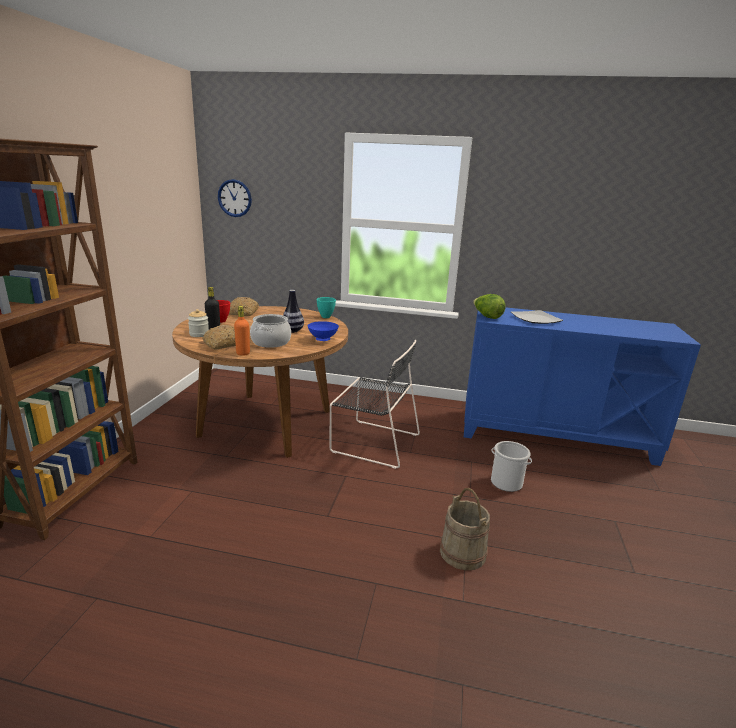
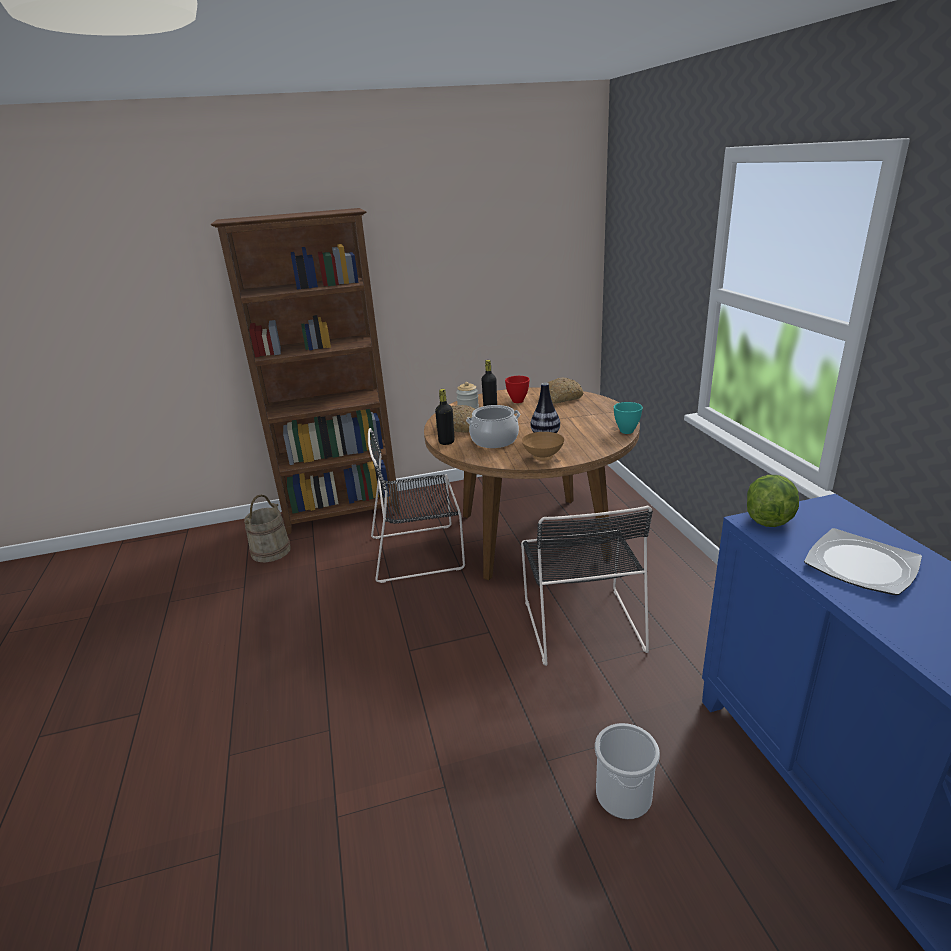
camera: 65 degrees right, 5 degrees up
(212, 471) = (420, 552): none -> black chair
(234, 198) = (625, 247): wall clock -> none
(243, 353) = (446, 442): orange bottle -> black bottle
(323, 340) = (543, 458): blue bowl -> brown bowl
(462, 553) = (420, 789): beige bucket -> beige bucket (270, 551)

